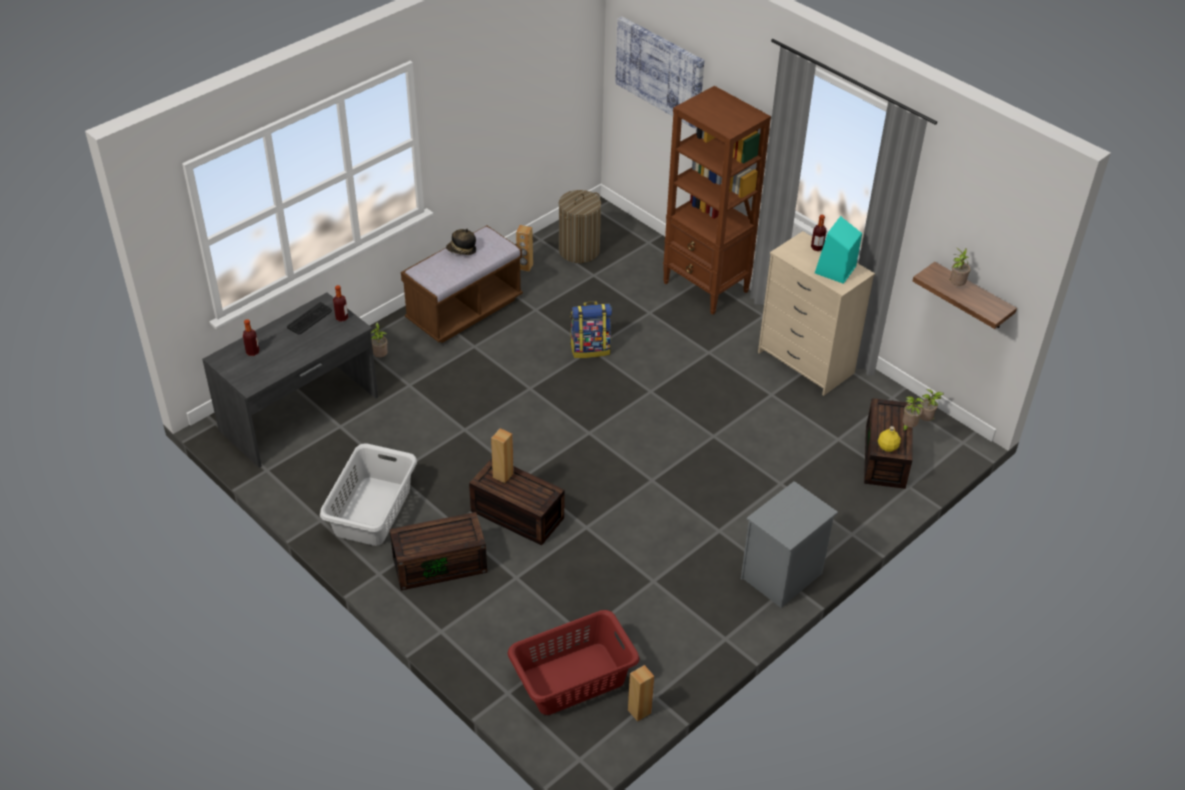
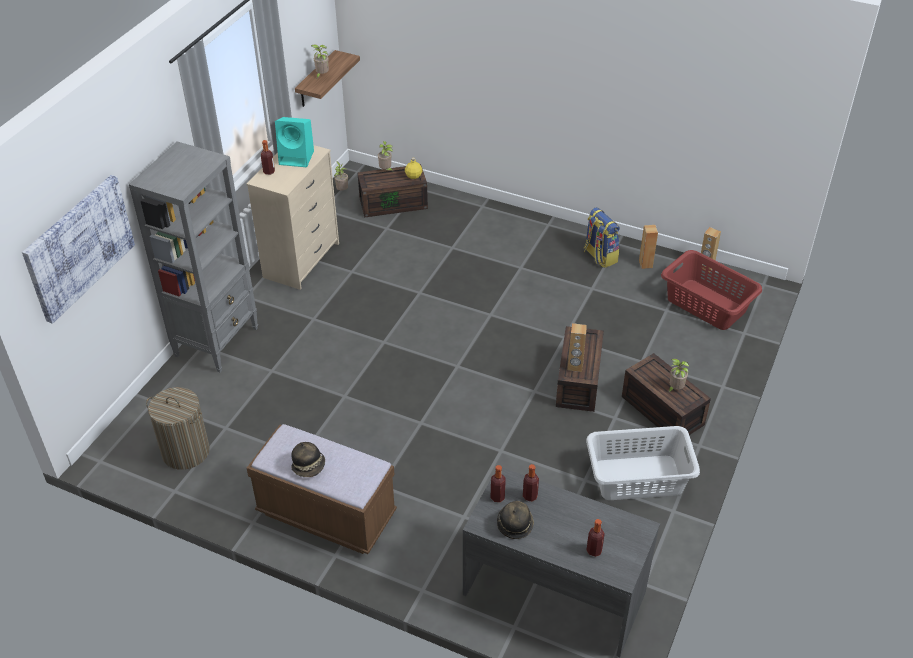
camera: 110 degrees left, 0 degrees up
(310, 319) = (514, 524): keyboard -> hat
(329, 335) = (530, 496): none -> bottle
(381, 356) = (433, 559): potted plant -> potted plant (675, 388)
(525, 267) = (230, 488): brown speaker -> brown speaker (645, 264)
(590, 349) = (344, 396): backpack -> backpack (599, 256)
(706, 287) = (217, 341): brown bookcase -> grey bookcase
(782, 577) = (544, 229): grey nightstand -> none

